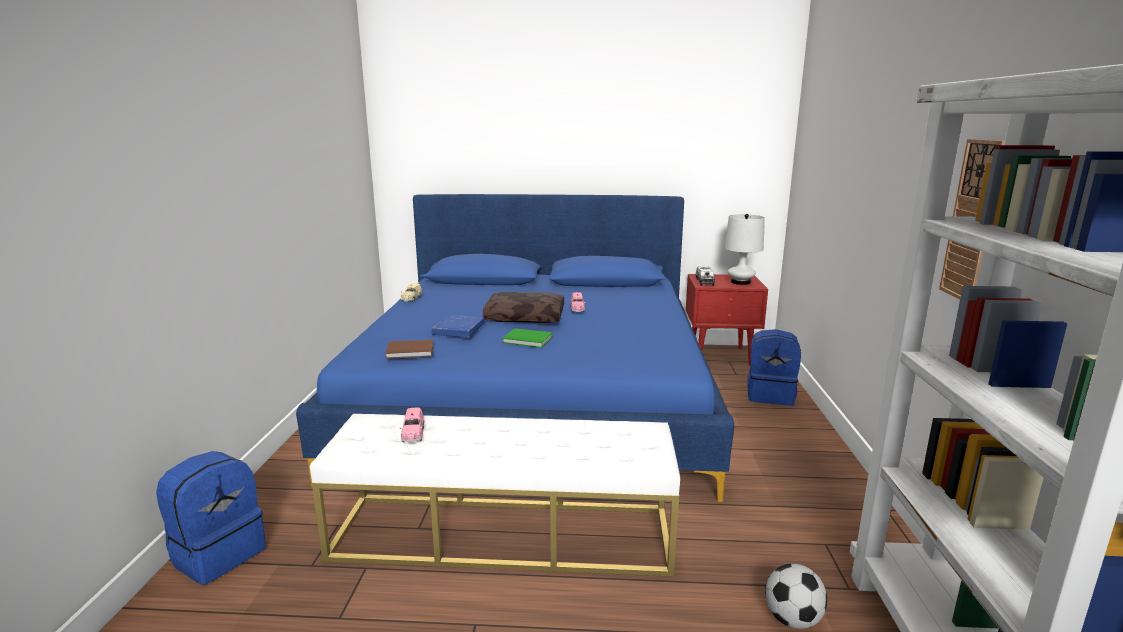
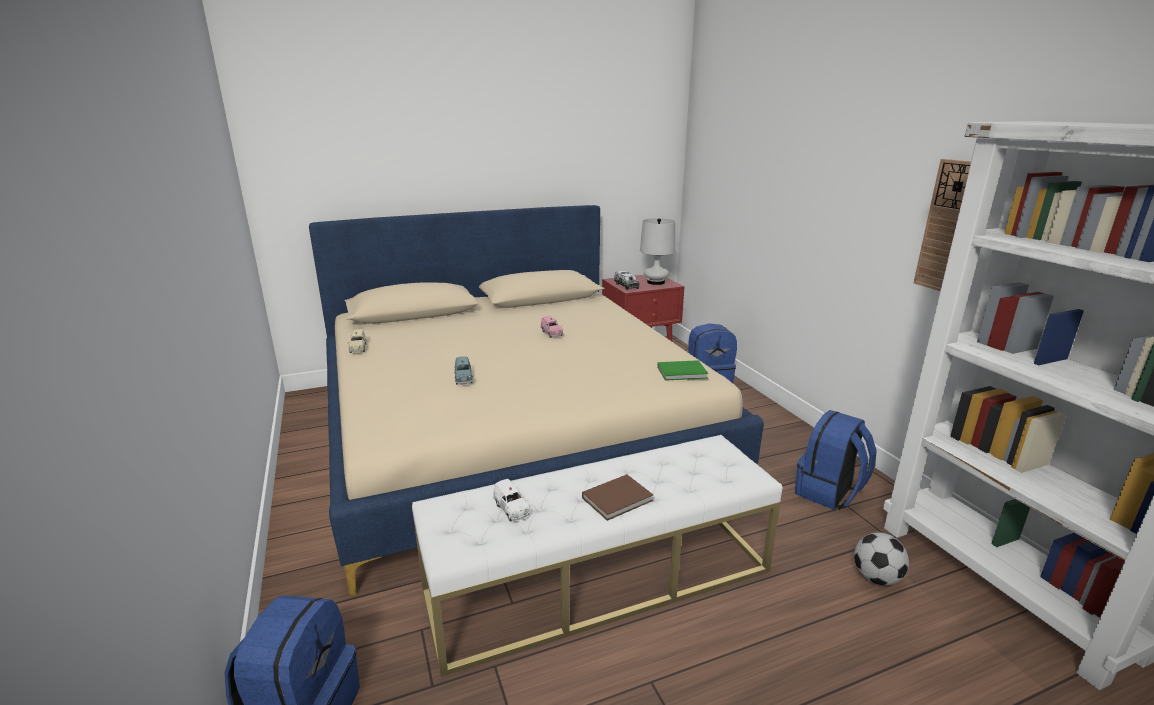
camera: 25 degrees left, 5 degrees up
(411, 351) = (441, 415): brown book -> brown book (619, 499)
(413, 434) = (511, 509): pink toy car -> white toy car
(458, 330) = (463, 378): blue book -> blue toy car
(526, 317) = (511, 350): brown pillow -> none
(528, 340) = (544, 377): green book -> green book (683, 373)
(535, 400) = (512, 431): blue bed -> beige bed
(815, 526) = (829, 493): none -> blue backpack

